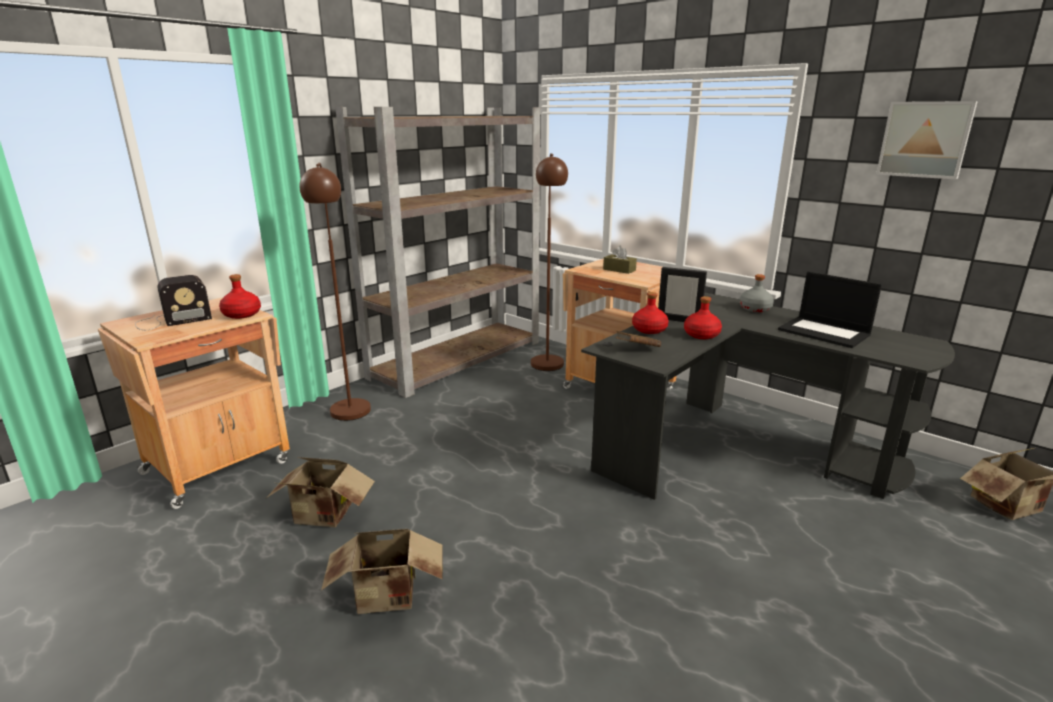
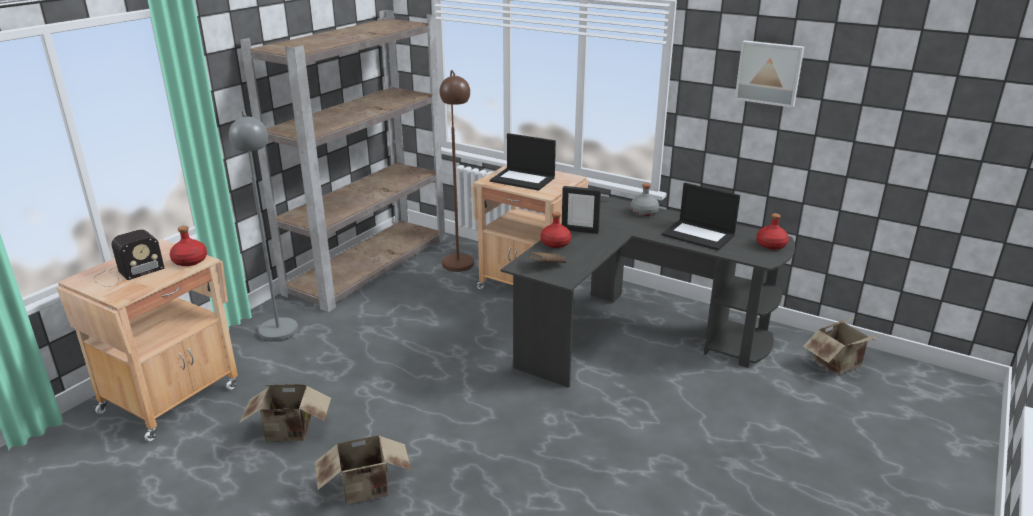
camera: 10 degrees left, 5 degrees up
(350, 417) = (280, 337): brown floor lamp -> grey floor lamp
(619, 270) = (523, 179): brown tissue box -> laptop
(701, 335) = (599, 245): red bottle -> red bottle (770, 245)

